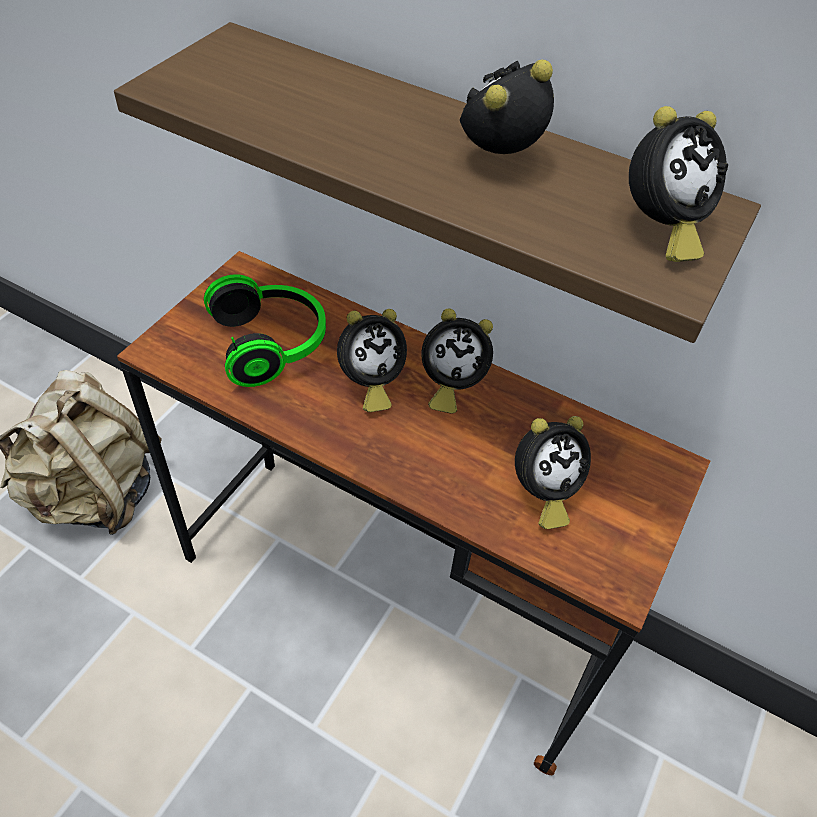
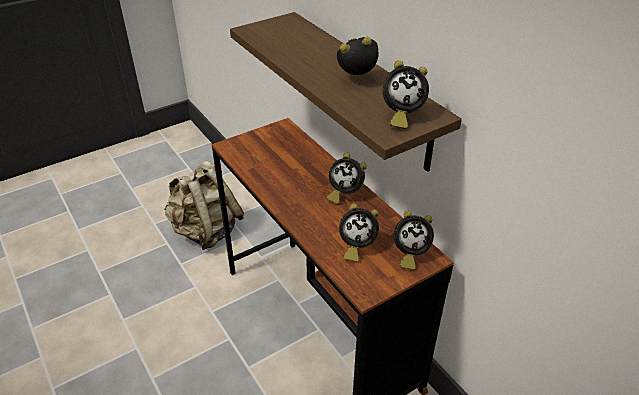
camera: 30 degrees right, 10 degrees down
(272, 344) = (276, 156): headphones -> none
(369, 384) = (308, 183): alarm clock -> alarm clock (409, 254)

